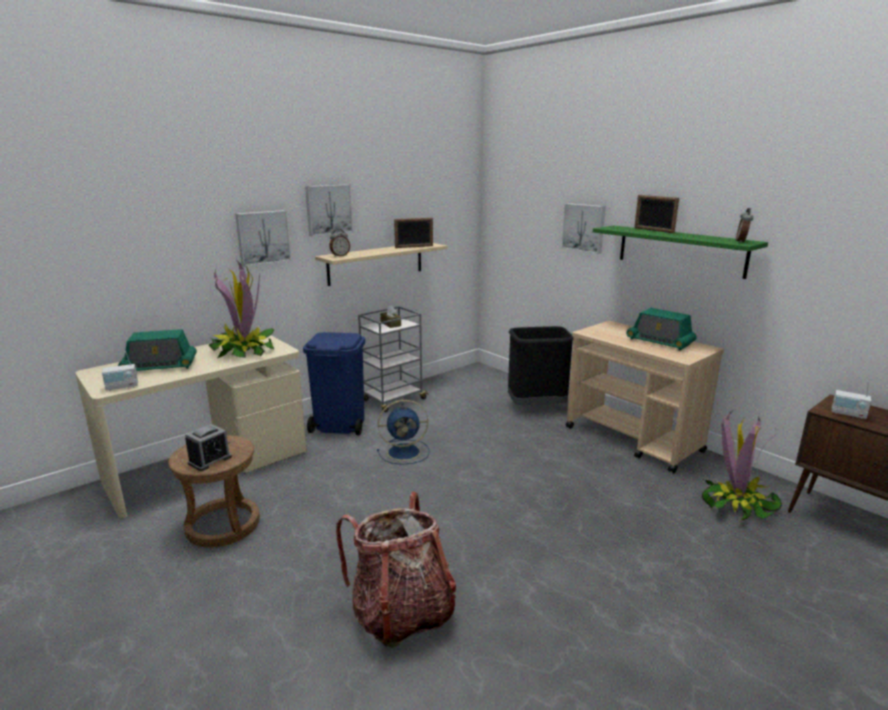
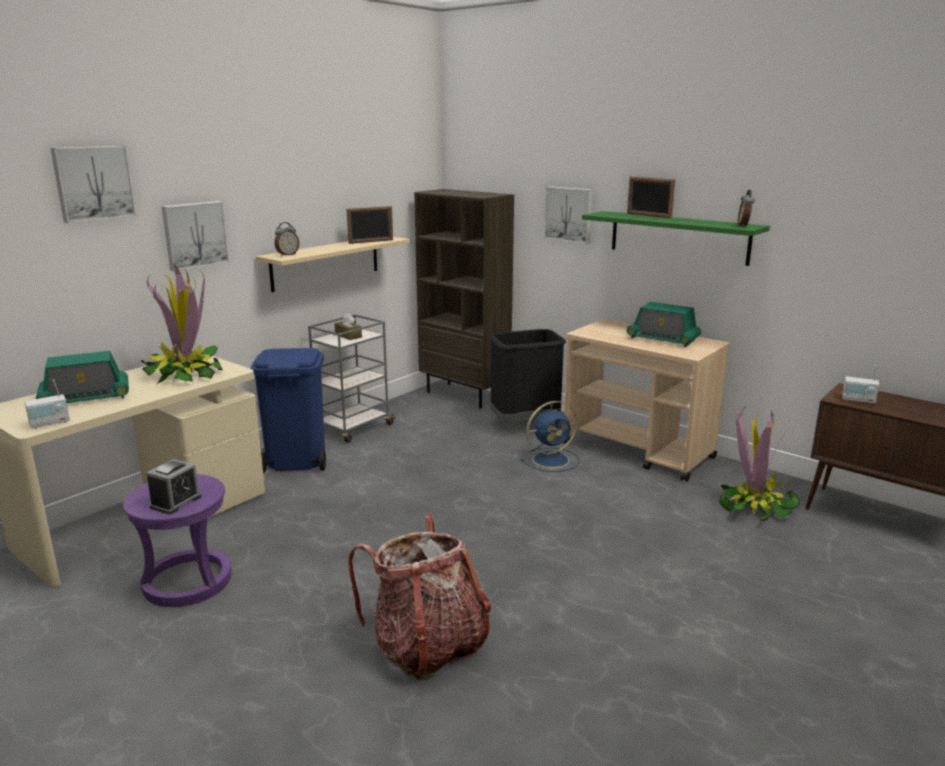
camera: 10 degrees left, 0 degrees up
(223, 525) = (187, 582): brown stool -> purple stool
(328, 209) = (269, 199): picture -> picture (93, 183)
(405, 452) = (385, 484): blue fan -> blue fan (552, 460)
(491, 377) = (465, 395): none -> brown bookcase

